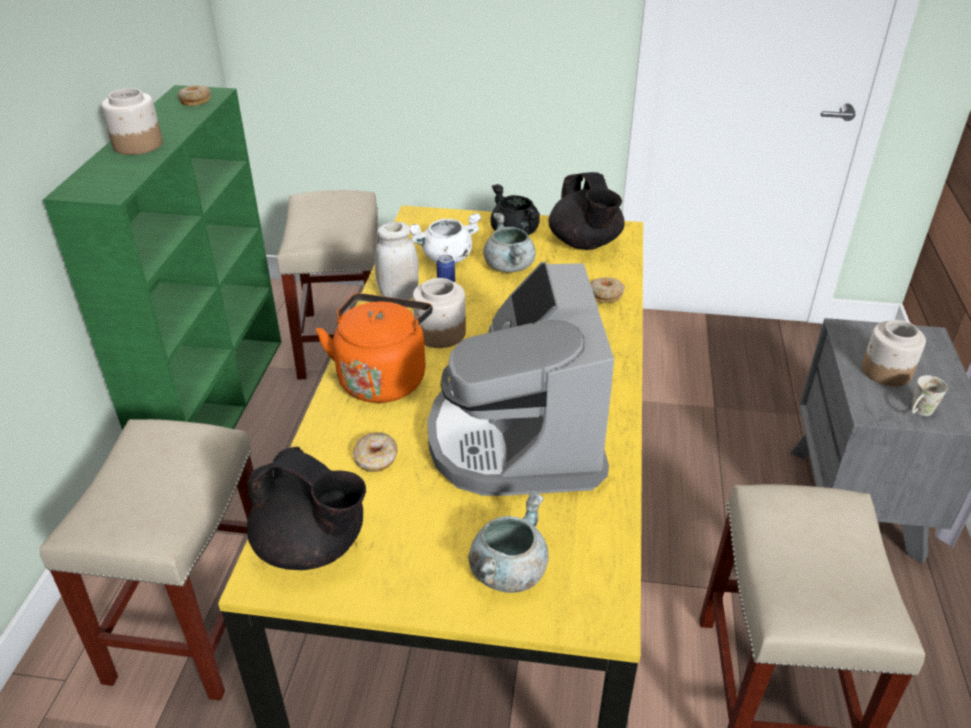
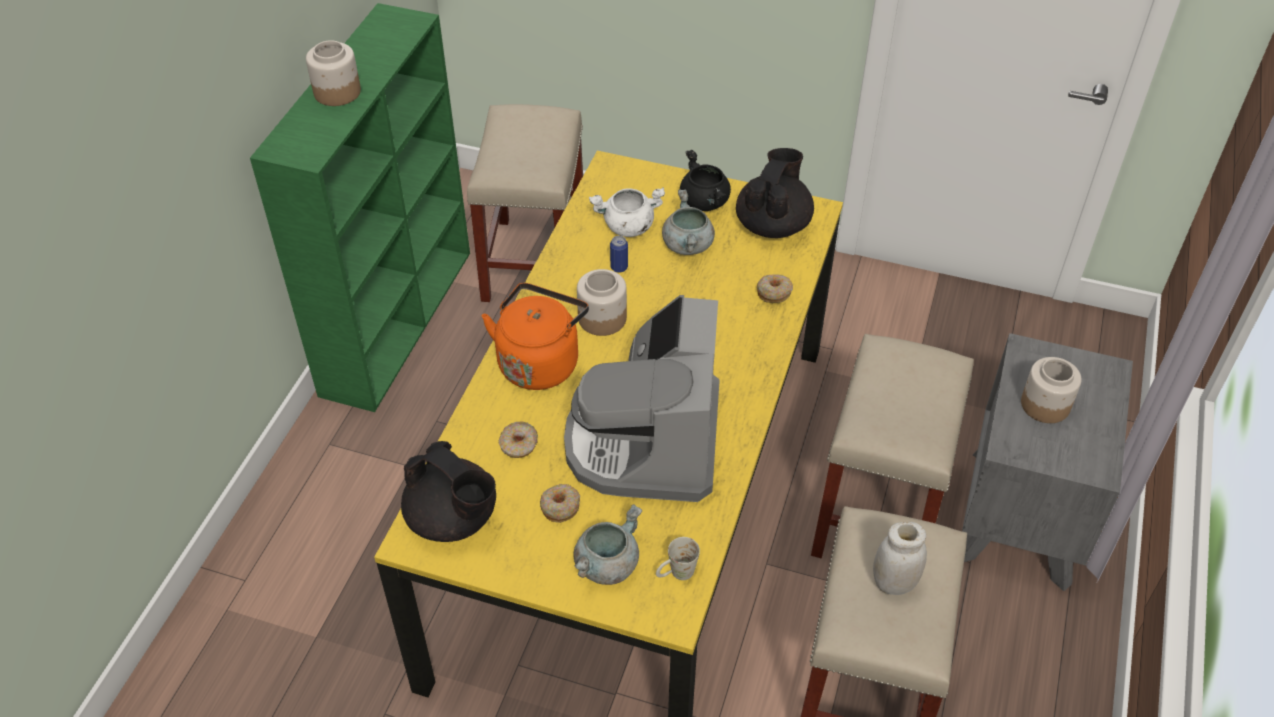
camera: 10 degrees right, 10 degrees up
(195, 101) = (396, 31): donut -> donut (560, 507)
(195, 619) = (359, 542): beige stool -> beige stool (878, 511)
(398, 295) = (572, 268): white jar -> white jar (894, 583)
(585, 243) = (773, 224): black teapot -> black teapot turned 150 degrees counterclockwise
(918, 413) = (1056, 455): white mug -> white mug (676, 574)

